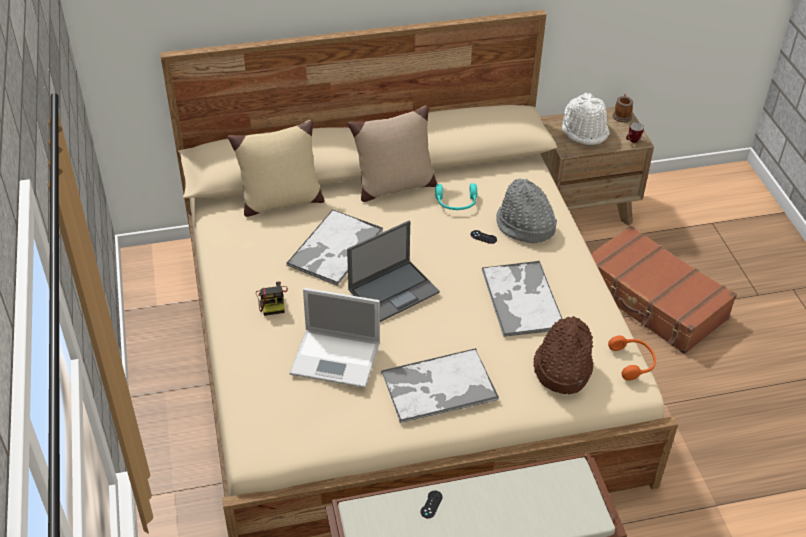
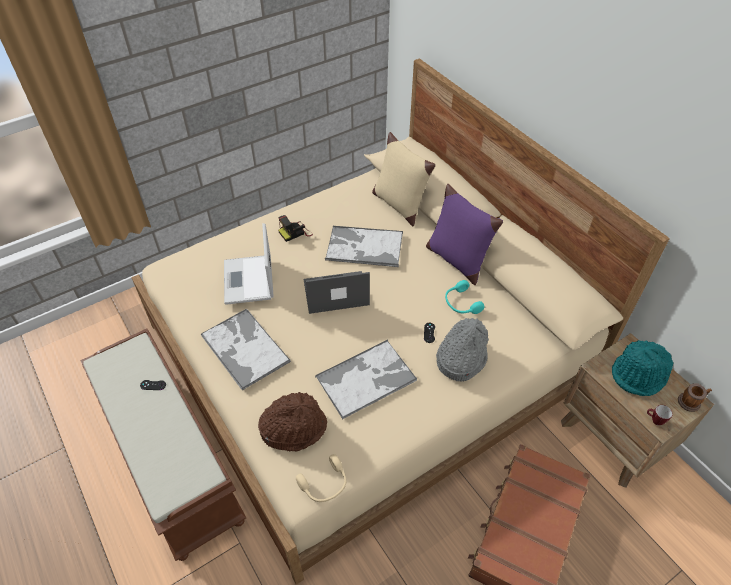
camera: 70 degrees right, 5 degrees up
(393, 186) = (456, 259): beige pillow -> purple pillow
(394, 290) = (335, 293): laptop -> laptop turned 135 degrees clockwise
(585, 130) = (639, 375): white hat -> turquoise hat
(633, 362) = (325, 485): orange headphones -> beige headphones

